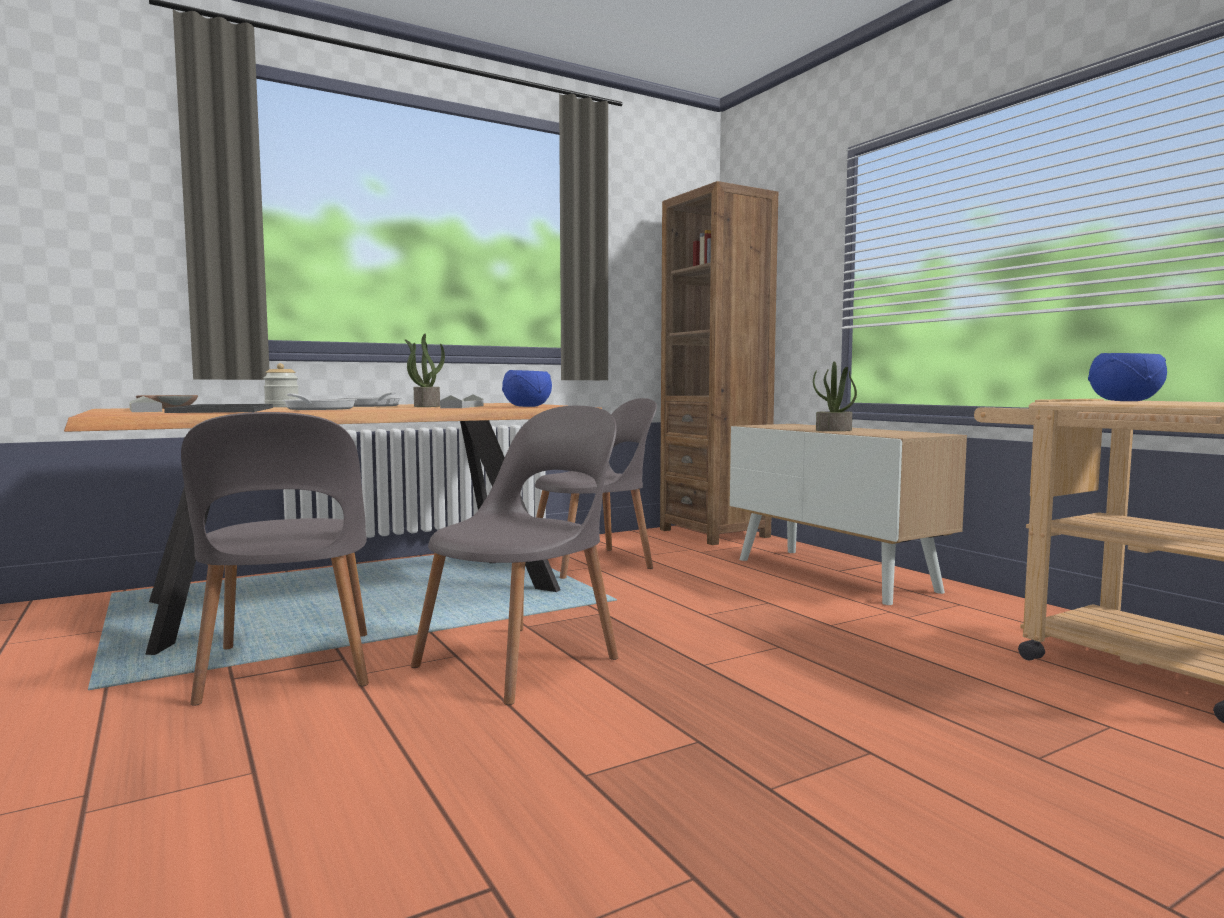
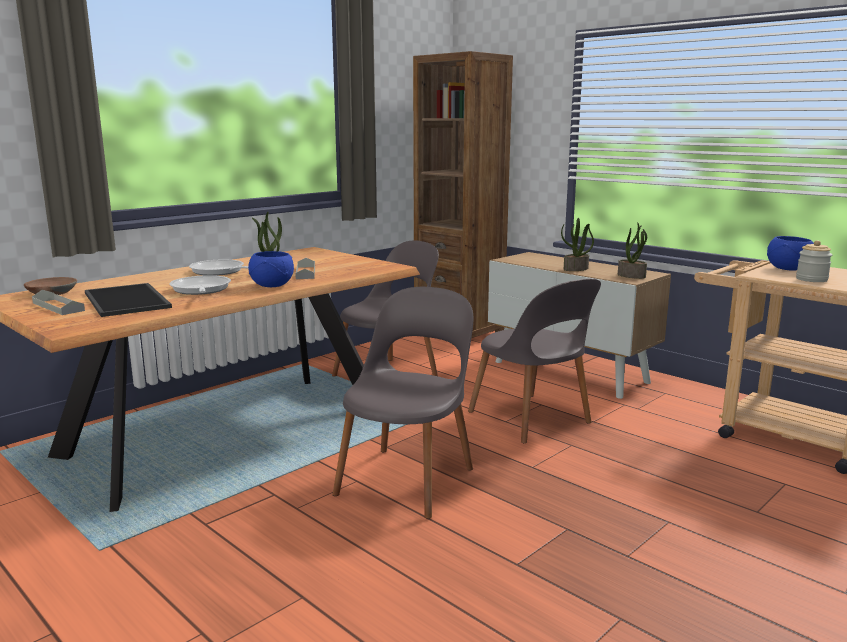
camera: 15 degrees left, 10 degrees up
(282, 407) = (147, 281): jar -> jar (811, 279)
(288, 670) = (241, 510): grey chair -> grey chair (531, 419)
(527, 406) = (356, 268): blue bowl -> blue bowl (272, 286)
(905, 434) = (632, 276): none -> potted plant

